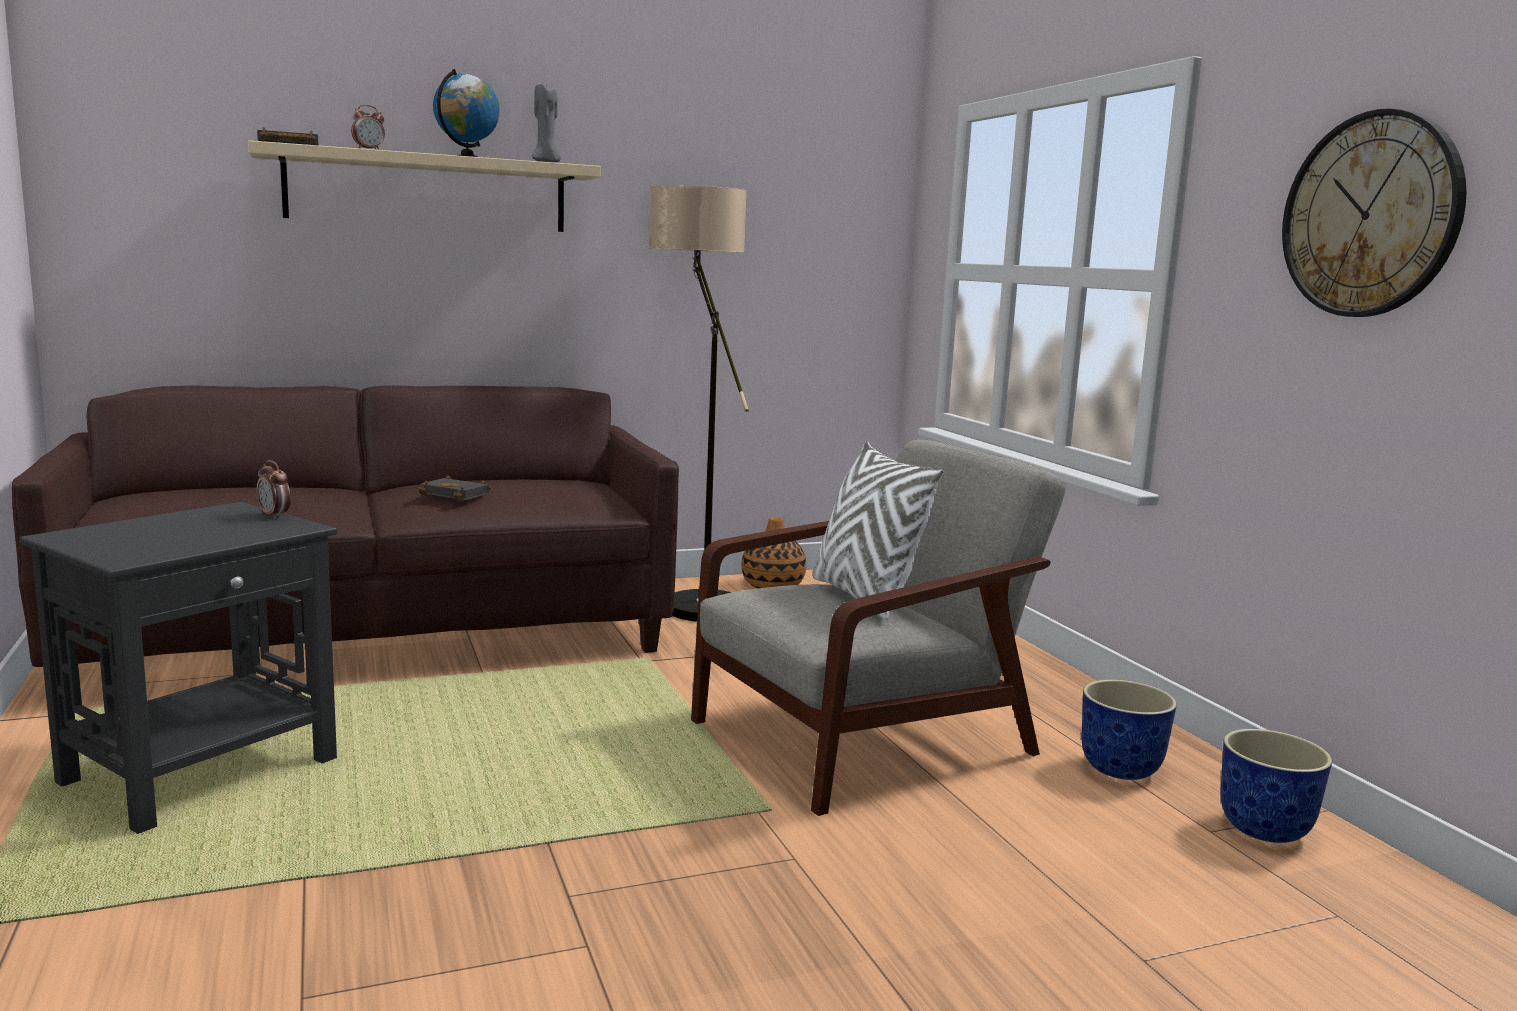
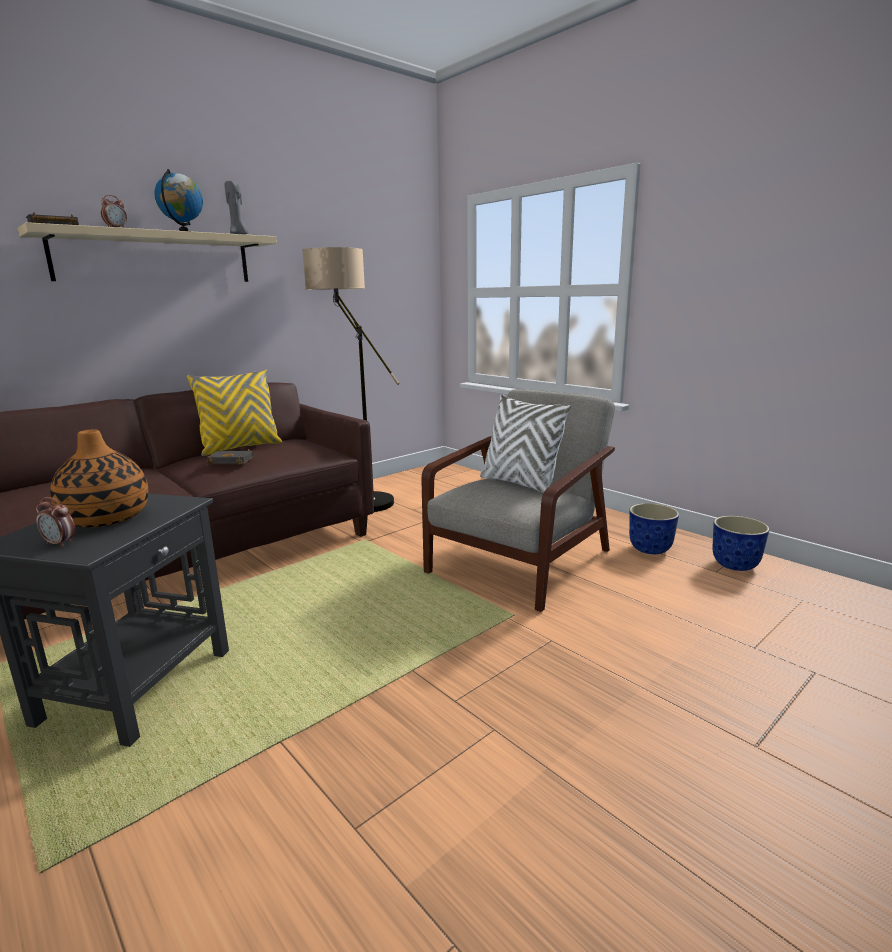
camera: 20 degrees left, 5 degrees up
(275, 516) = (156, 497): alarm clock -> alarm clock (60, 543)
(491, 480) = (240, 448): none -> yellow pillow
(772, 585) = (394, 483): vase -> vase (106, 518)
(1370, 215) = (760, 246): wall clock -> none

